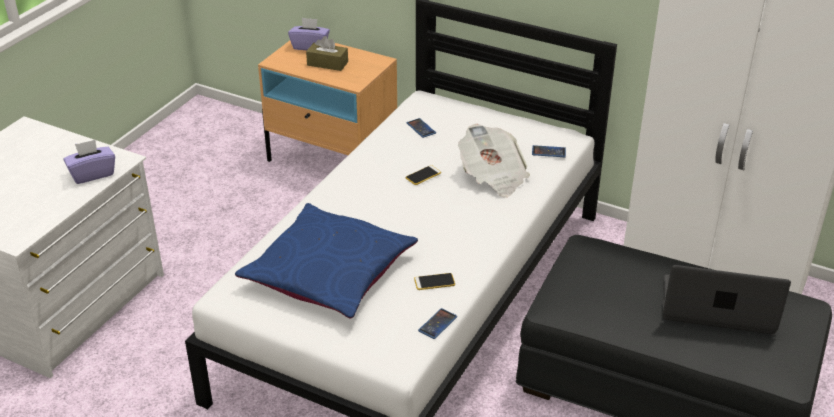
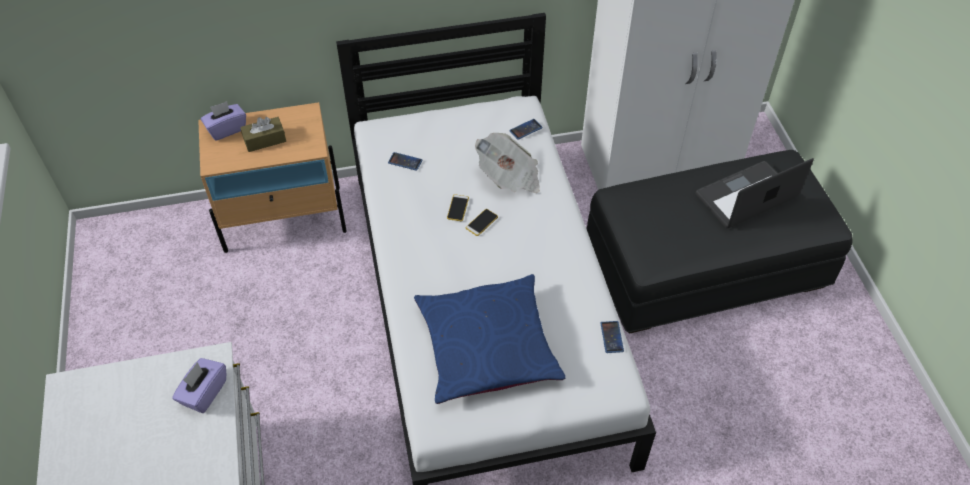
camera: 40 degrees left, 15 degrees up
(434, 282) = (570, 302): phone -> phone (481, 222)

